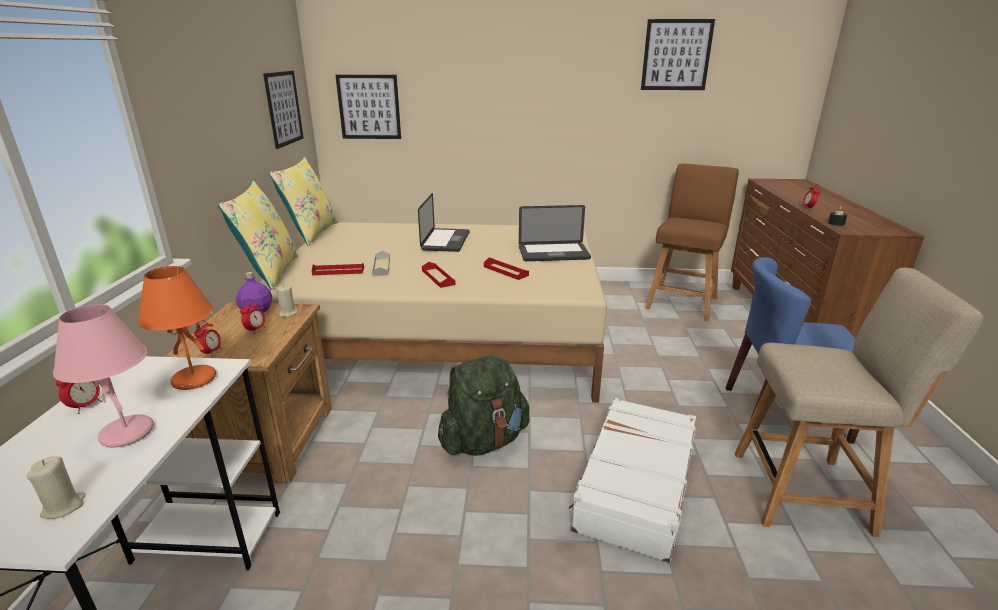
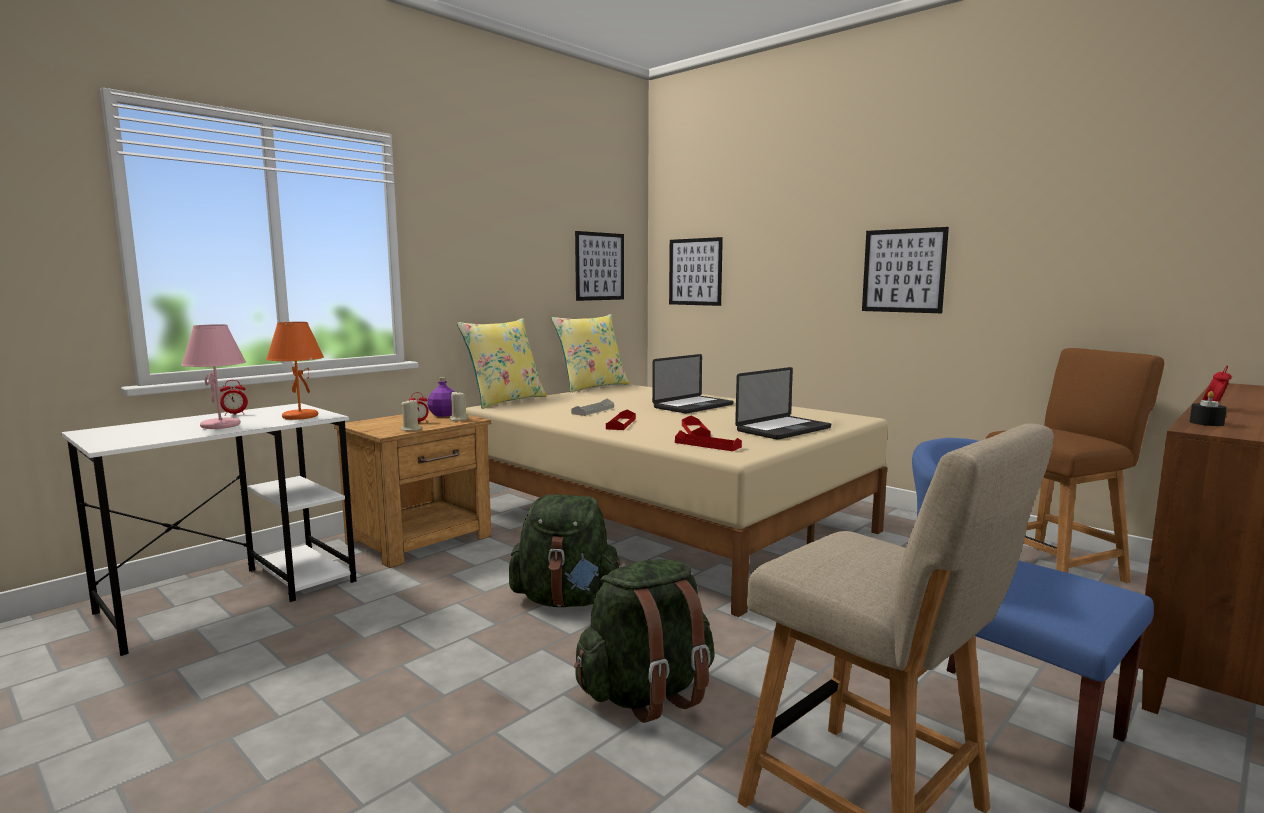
camera: 40 degrees right, 15 degrees down
(64, 506) = (137, 438): beige candle -> beige candle (411, 429)
(211, 353) = (369, 426): alarm clock -> none
(338, 271) = (553, 408): red tray -> red tray (707, 445)
(553, 253) = (783, 429): laptop -> laptop turned 75 degrees counterclockwise
(634, 486) = (647, 693): white suitcase -> green backpack
(676, 55) = (1067, 191): picture -> picture (903, 270)

